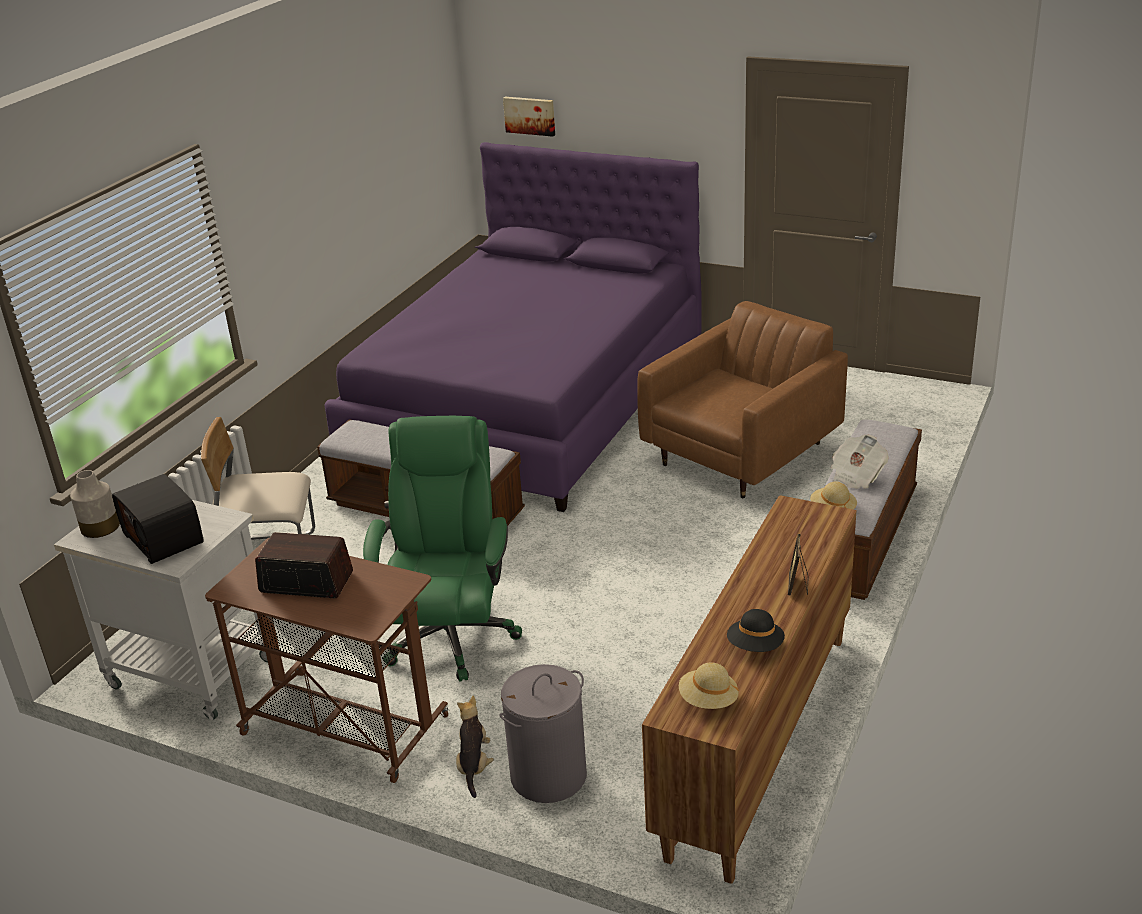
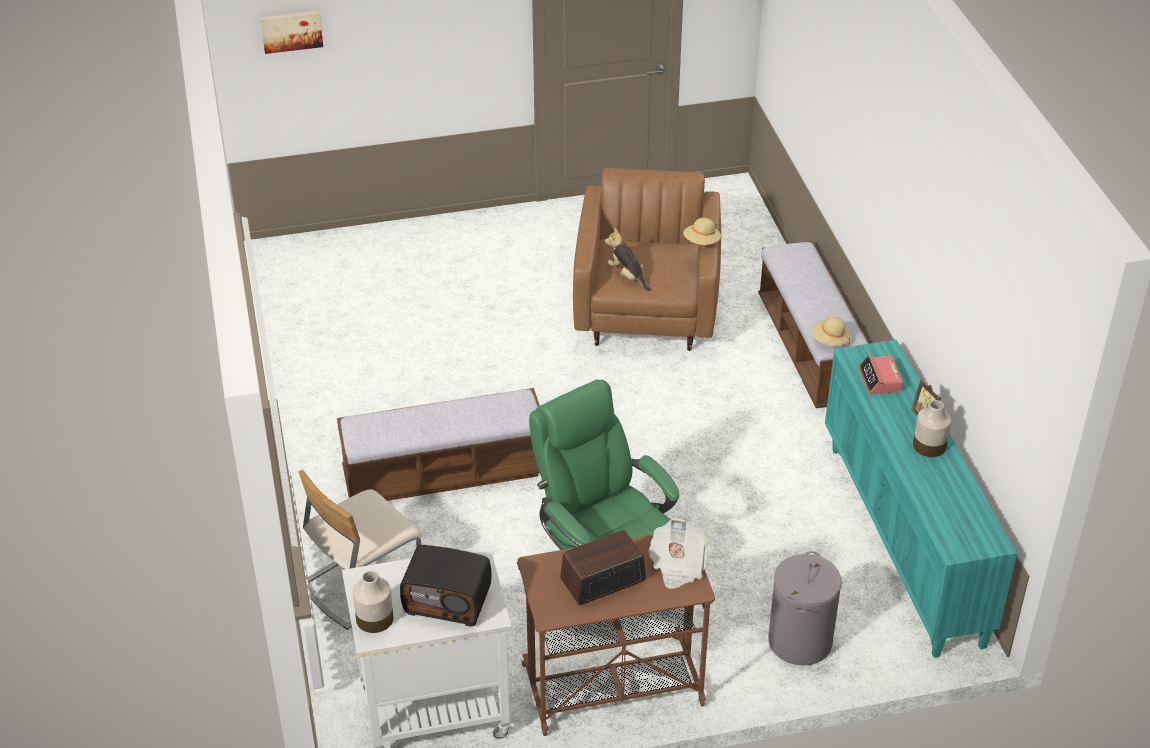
camera: 40 degrees left, 10 degrees up
(474, 765) = (742, 662): plush toy -> plush toy (627, 276)
(530, 402) = (408, 327): purple bed -> none
(708, 700) = (966, 528): beige hat -> beige hat (701, 242)
(755, 646) = (950, 476): black hat -> none
(757, 740) = (902, 543): brown dresser -> turquoise dresser
(768, 611) = (929, 445): none -> beige vase
(791, 536) = (880, 380): none -> alarm clock
(855, 476) = (815, 304): newspaper -> newspaper (677, 566)

